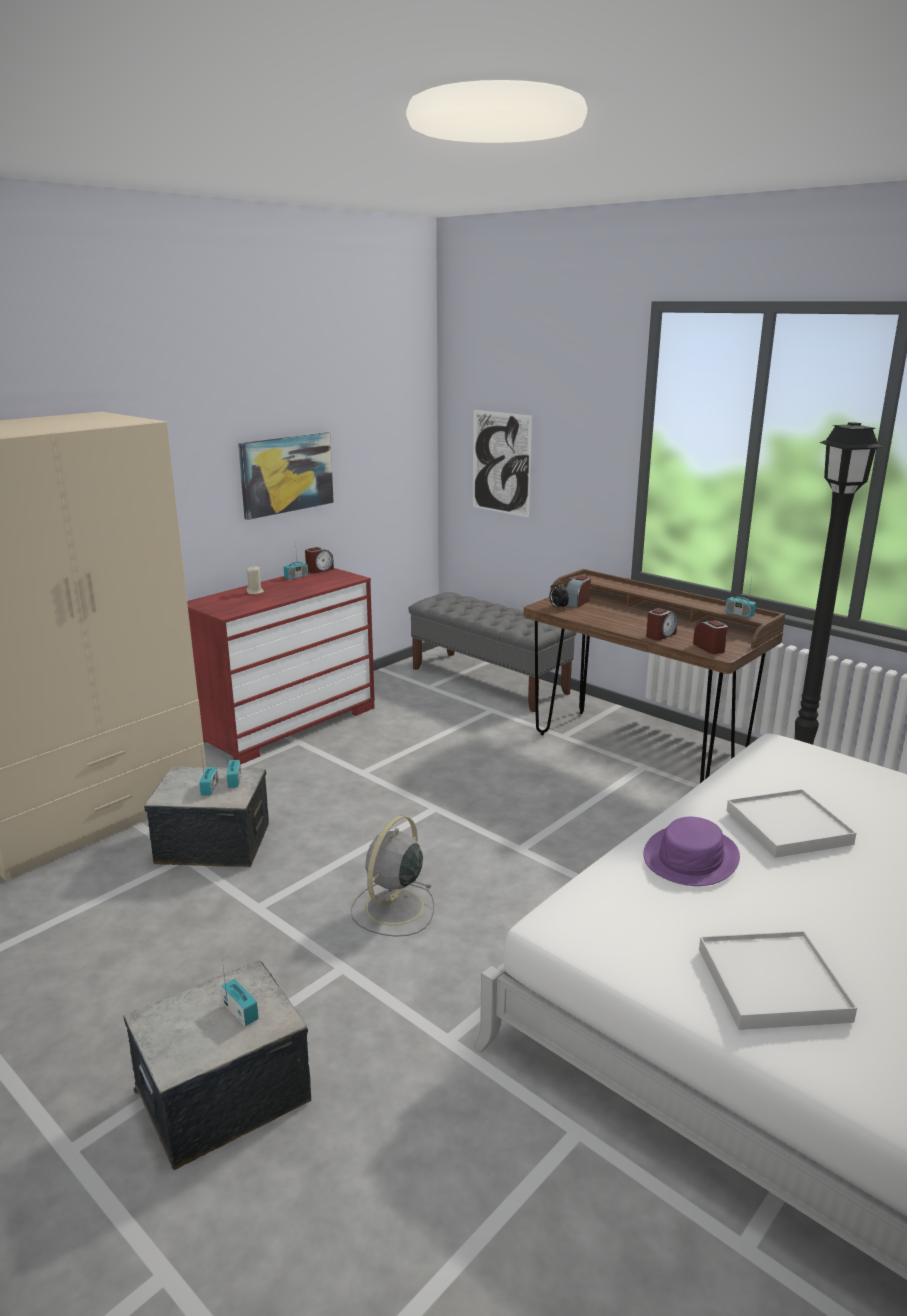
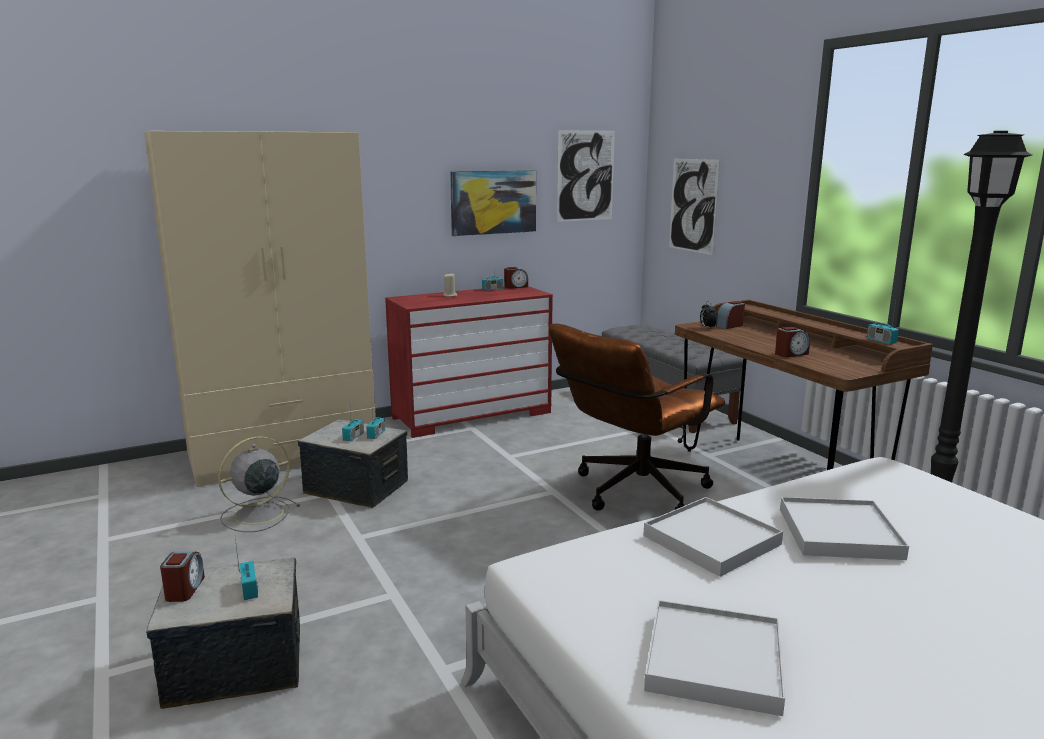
camera: 20 degrees right, 5 degrees down
(379, 433) = (585, 176): none -> picture
(393, 908) = (465, 559): grey fan -> grey fan (257, 514)
(515, 795) = (632, 493): none -> brown office chair
(691, 857) = (712, 540): purple hat -> white tray
(709, 648) = (834, 367): alarm clock -> alarm clock (185, 589)

